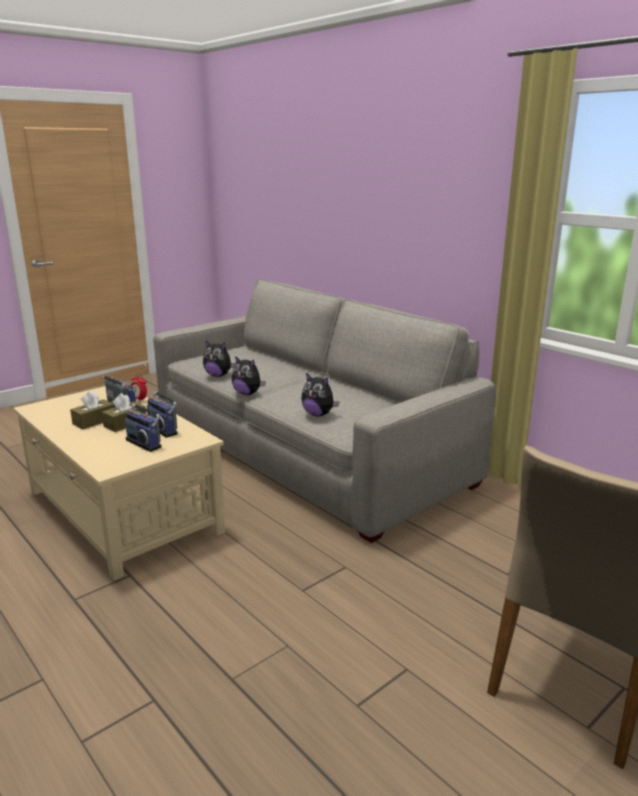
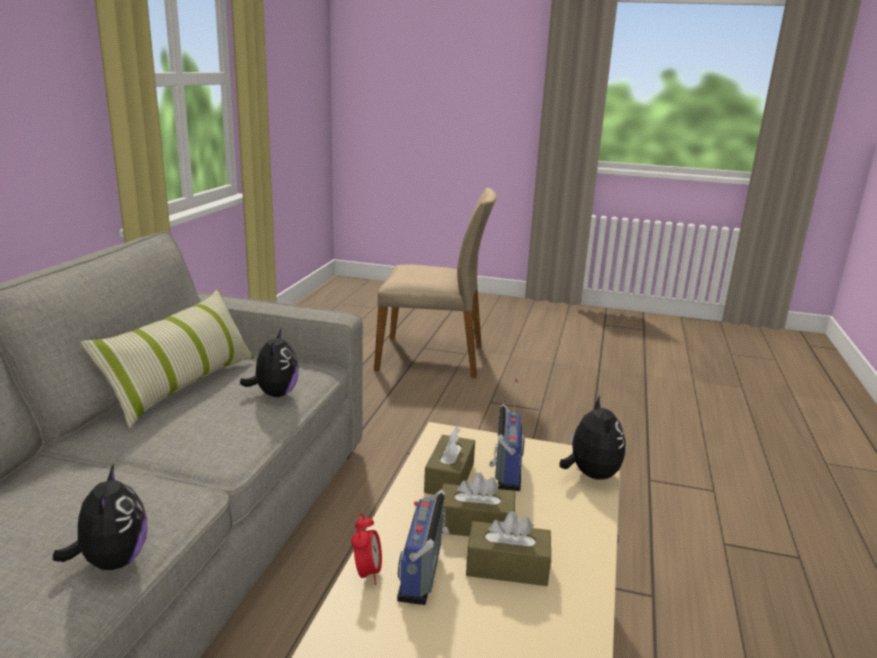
camera: 125 degrees left, 0 degrees up
(164, 429) = (449, 478): radio -> brown tissue box
(247, 393) = (201, 490): plush toy -> plush toy (590, 474)
(355, 396) = (182, 385): none -> pillow

